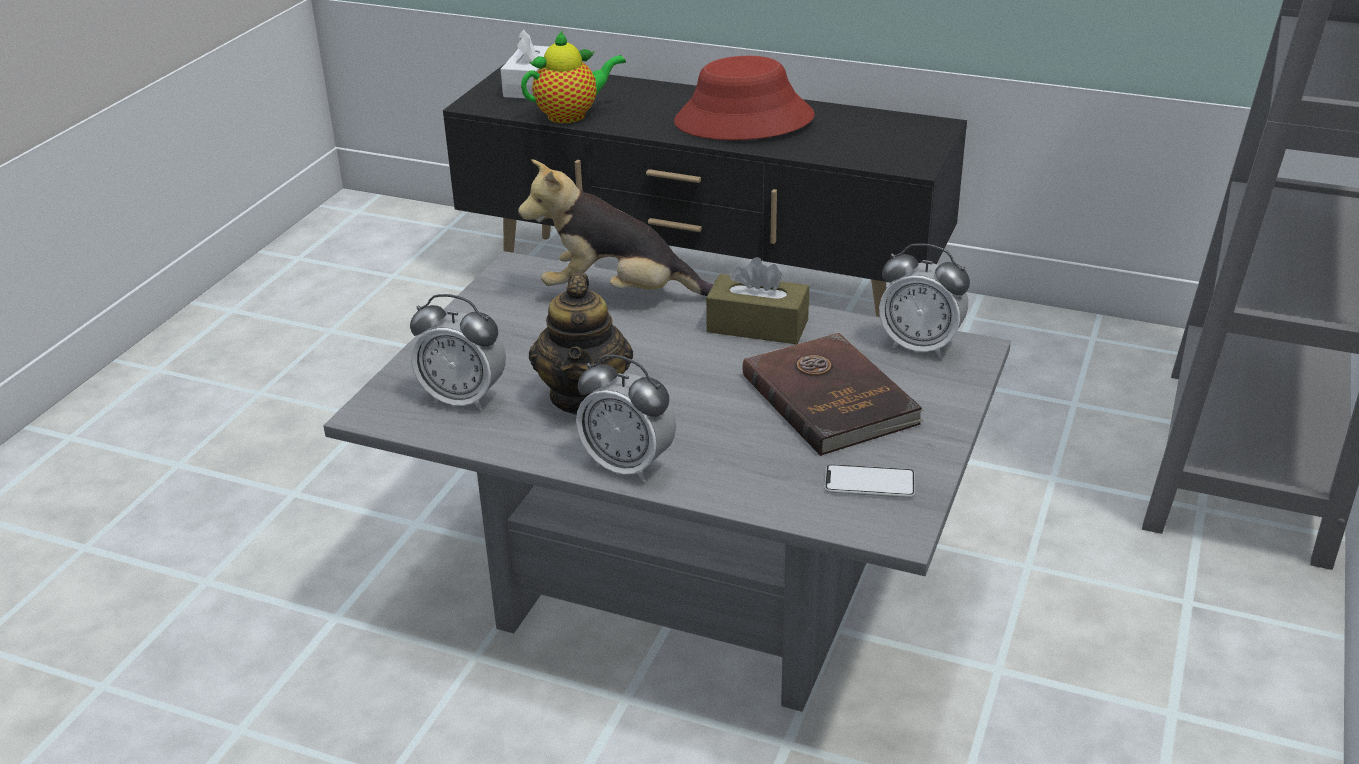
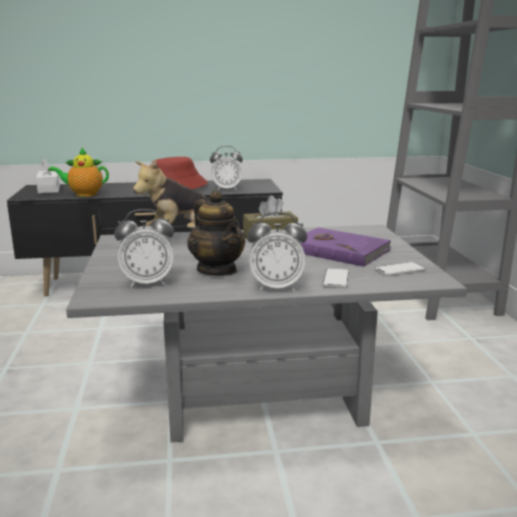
camera: 30 degrees left, 15 degrees down
(571, 115) = (83, 194): teapot -> teapot turned 135 degrees counterclockwise
(737, 474) = (336, 279): none -> phone
(831, 398) = (338, 250): brown book -> purple book
(920, 346) = (350, 231): alarm clock -> alarm clock (226, 189)

